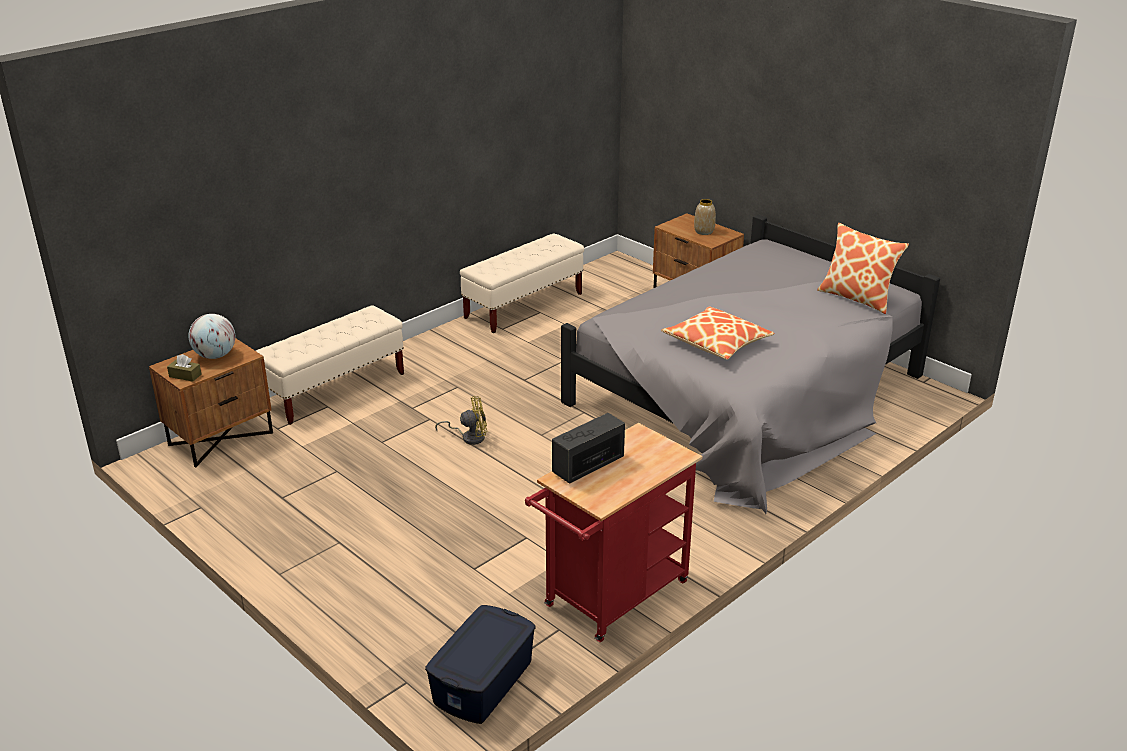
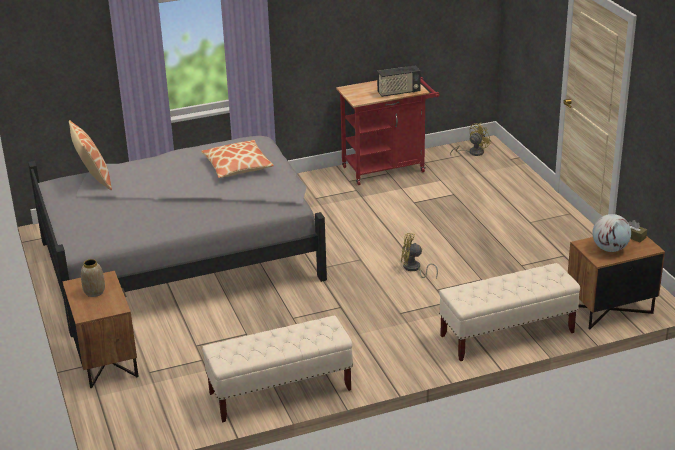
camera: 155 degrees left, 0 degrees up
(484, 682) = (472, 152): blue storage box -> yellow fan

